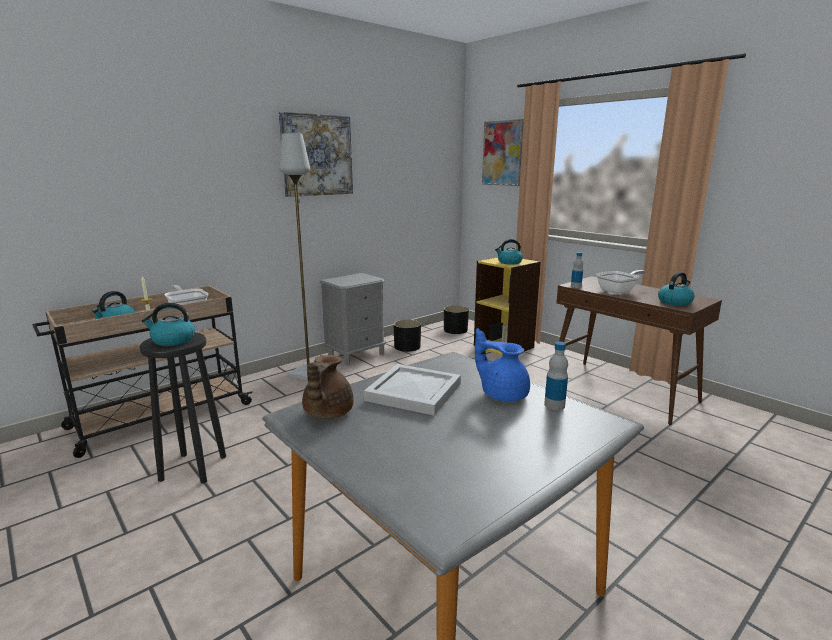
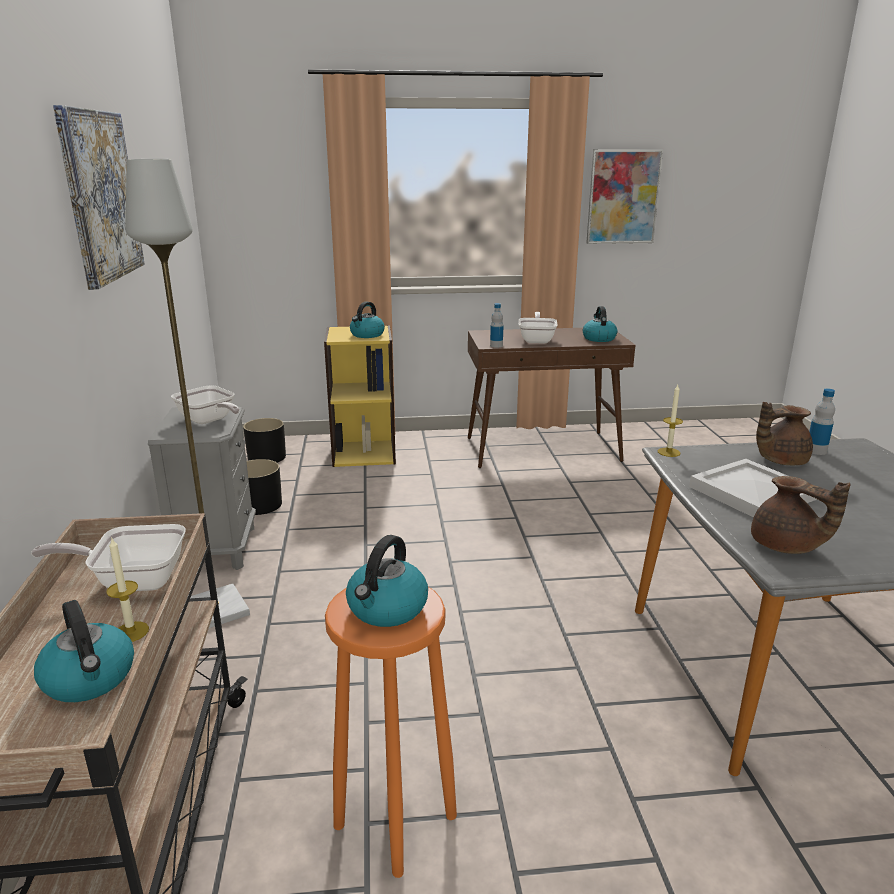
camera: 55 degrees left, 5 degrees up
(192, 468) = (394, 821): black stool -> orange stool
(356, 280) = (209, 421): none -> frying pan
(454, 358) = (668, 452): none -> candle
(502, 153) = (279, 173): picture -> picture (623, 197)
(502, 394) = (779, 460): blue teapot -> brown teapot

